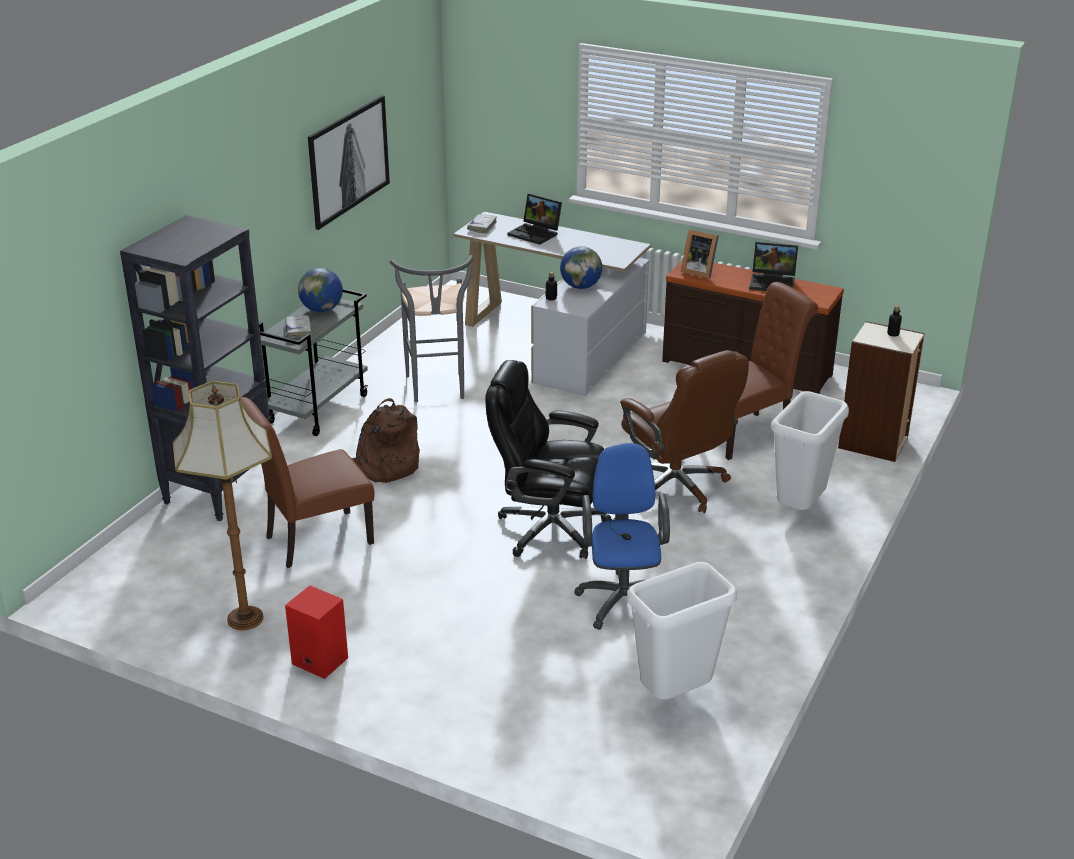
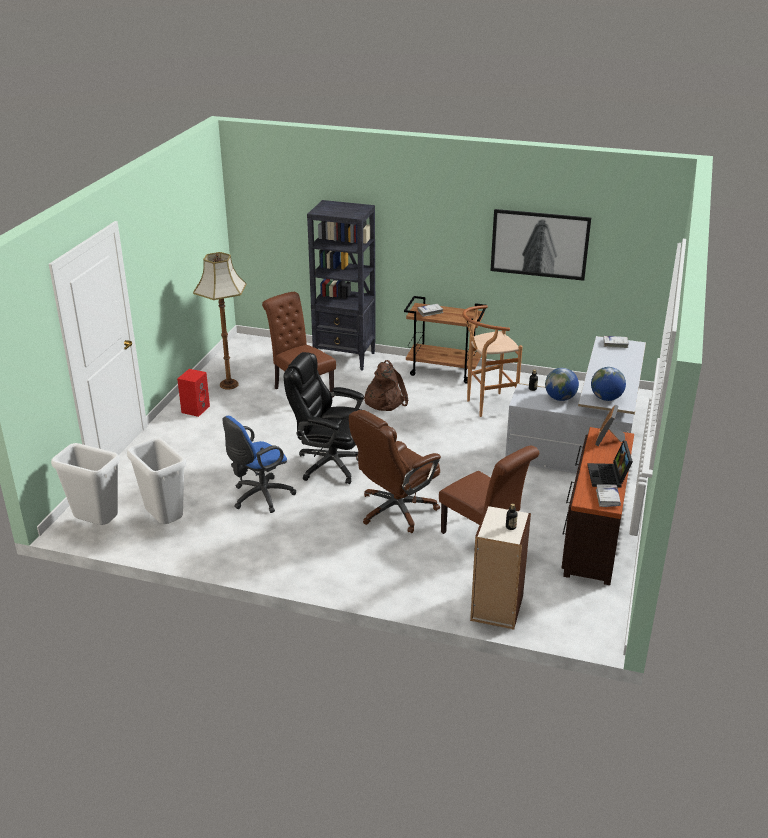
camera: 80 degrees right, 0 degrees up
(318, 408) = (444, 371): grey cart -> brown cart
(322, 309) = (461, 314): globe -> globe (606, 398)
(437, 390) = (486, 406): grey stool -> brown stool
(536, 233) = (618, 364): laptop -> none
(549, 529) = (330, 464): black office chair -> black office chair turned 75 degrees counterclockwise
(623, 598) = (259, 497): blue office chair -> blue office chair turned 150 degrees clockwise
(800, 509) = (381, 568): white trash can -> white trash can (96, 525)
(815, 289) = (607, 498): none -> white book

